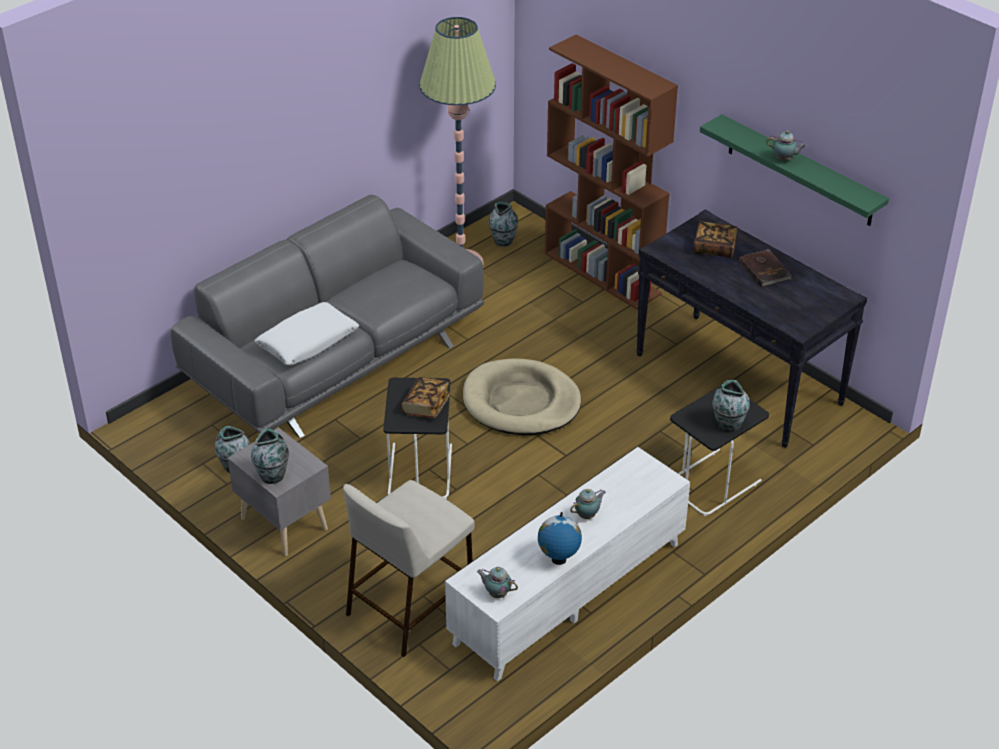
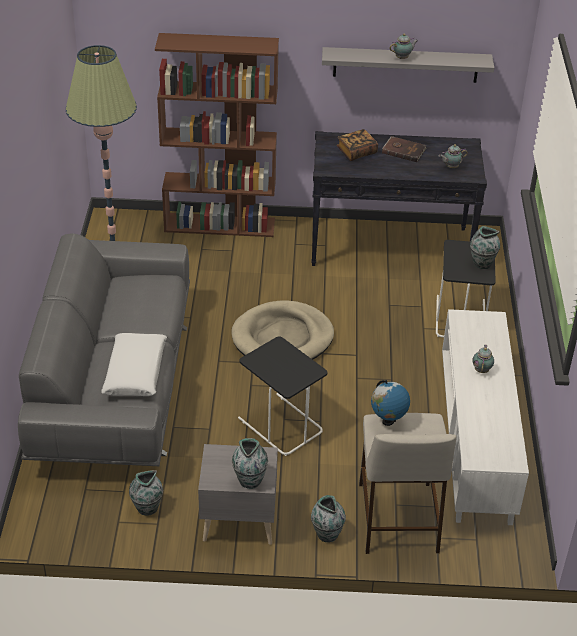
camera: 45 degrees left, 0 degrees up
(426, 406) = (291, 363): book -> none
(497, 593) = (503, 455): teapot -> teapot (451, 167)
(503, 241) = (123, 238): vase -> vase (327, 533)
(558, 560) = (505, 408): globe -> globe (388, 421)
(800, 171) = (405, 65): green shelf -> grey shelf

